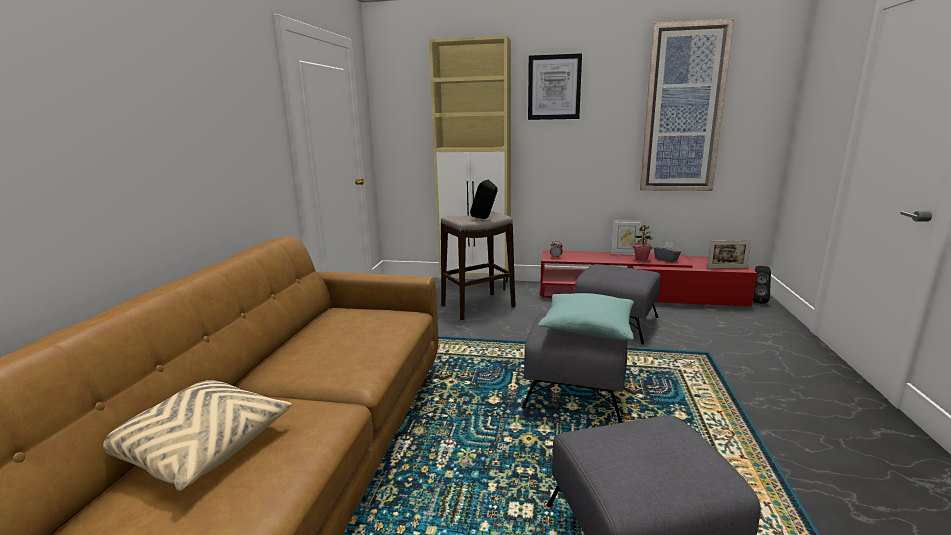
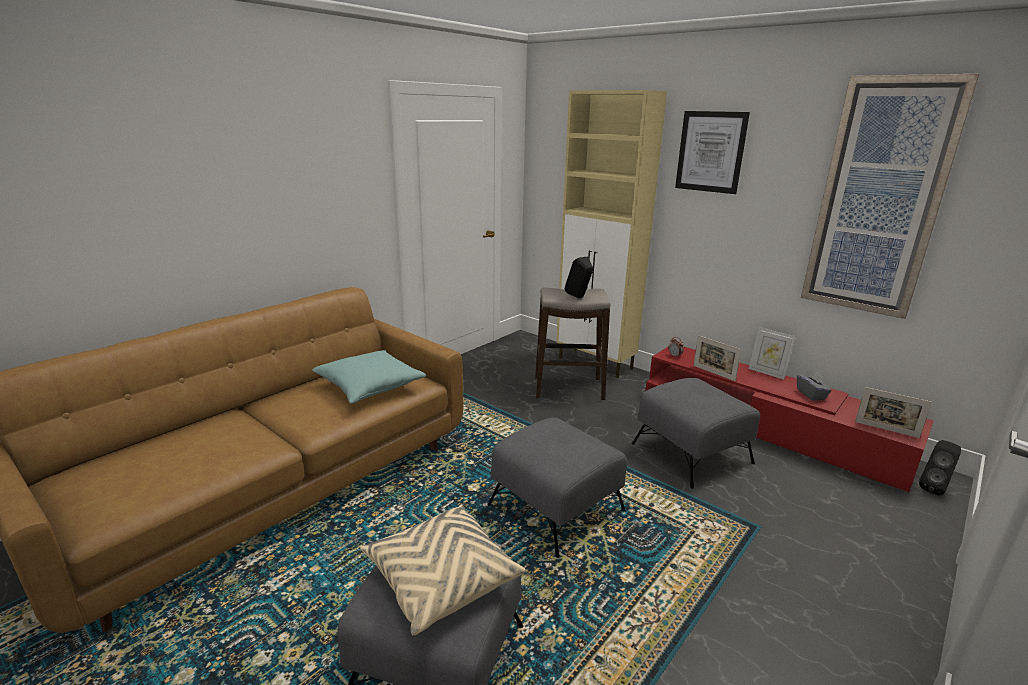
camera: 30 degrees right, 5 degrees up
(199, 447) = (176, 443): beige pillow -> beige pillow (441, 578)
(587, 328) = (563, 449): turquoise pillow -> turquoise pillow (370, 387)
(595, 261) = (713, 373): none -> picture frame
(641, 259) = (776, 386): potted plant -> none

